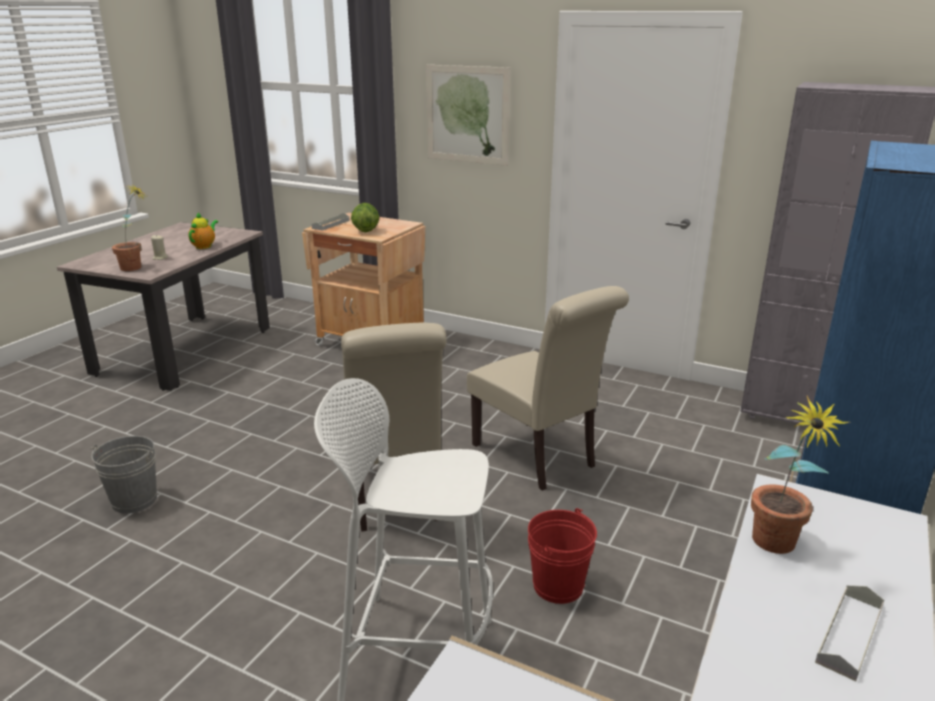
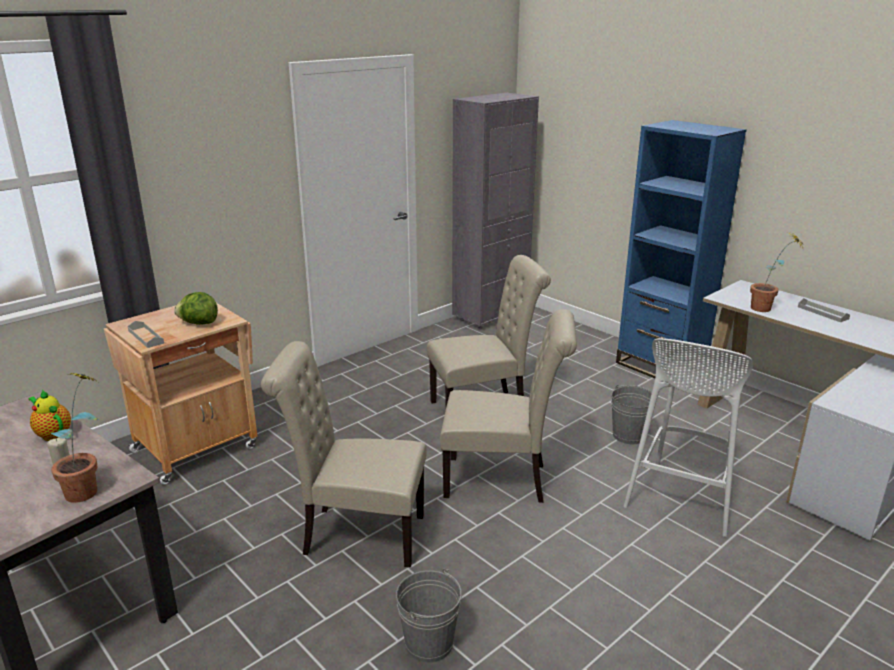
camera: 70 degrees left, 0 degrees up
(274, 434) = (356, 534): none -> beige chair
(467, 114) = (214, 173): picture -> none
(558, 586) = (629, 435): red bucket -> grey bucket

